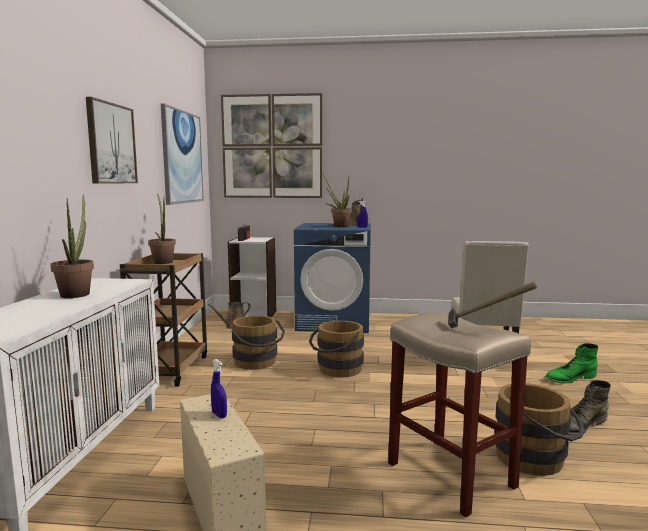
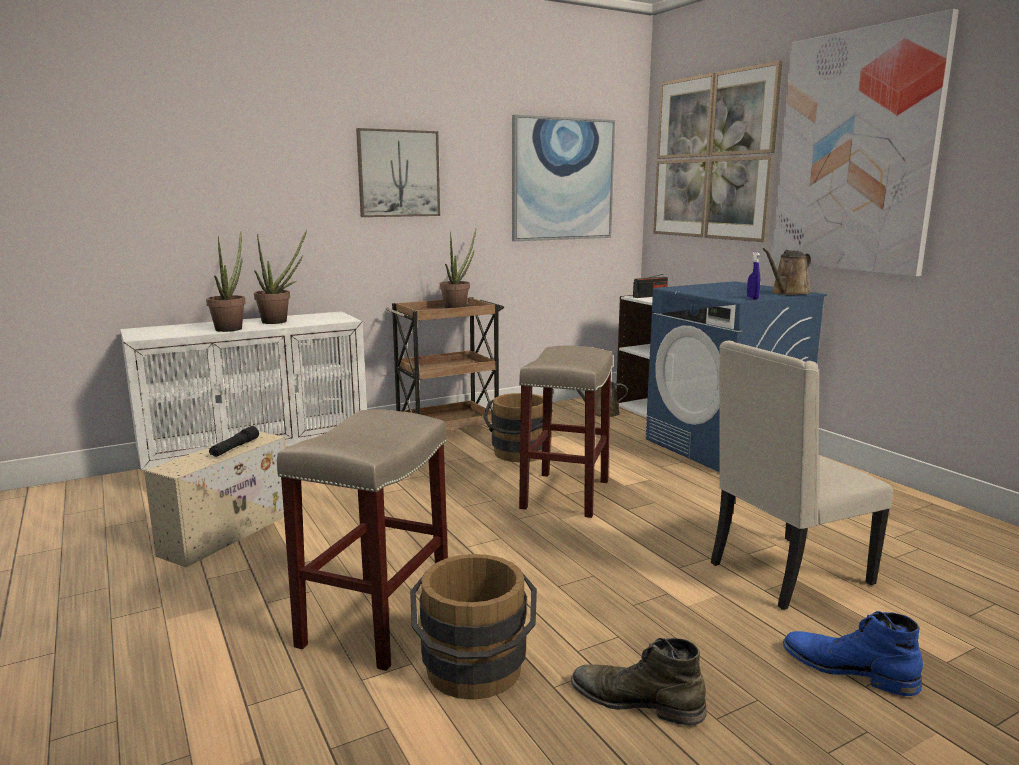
camera: 55 degrees right, 5 degrees up
(219, 415) = (235, 448): blue spray bottle -> black flashlight
(337, 370) = (565, 493): brown bucket -> beige stool
(338, 226) = (735, 292): potted plant -> potted plant (231, 328)
(375, 147) = (855, 152): none -> picture
(484, 330) = (366, 442): hammer -> none
(570, 378) = (848, 669): green boot -> blue boot

